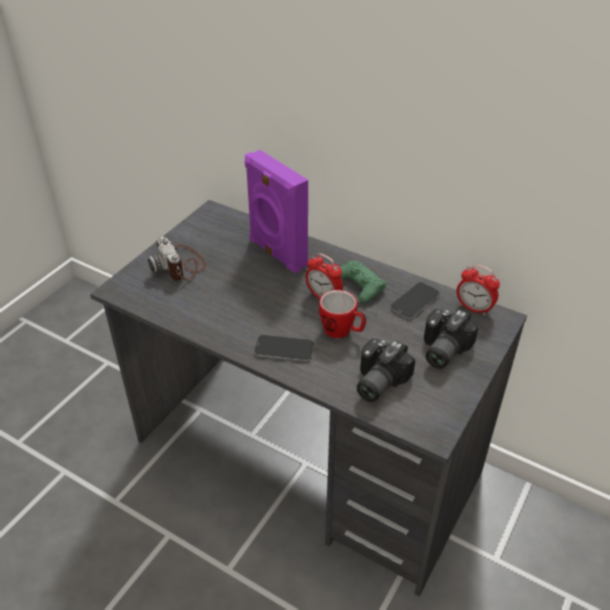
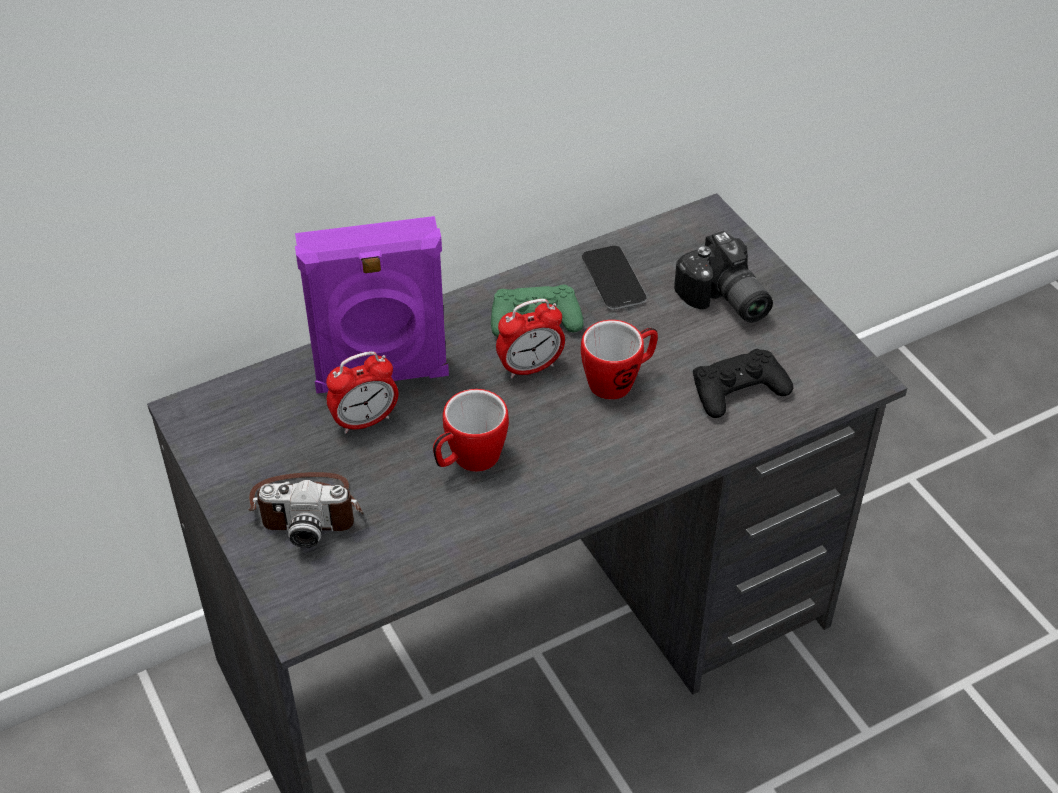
camera: 60 degrees left, 5 degrees up
(245, 301) = (468, 460): none -> mug
(284, 349) = (610, 458): phone -> none
(376, 381) = (738, 390): camera -> black game controller
(474, 308) = (669, 231): alarm clock -> alarm clock (365, 421)

